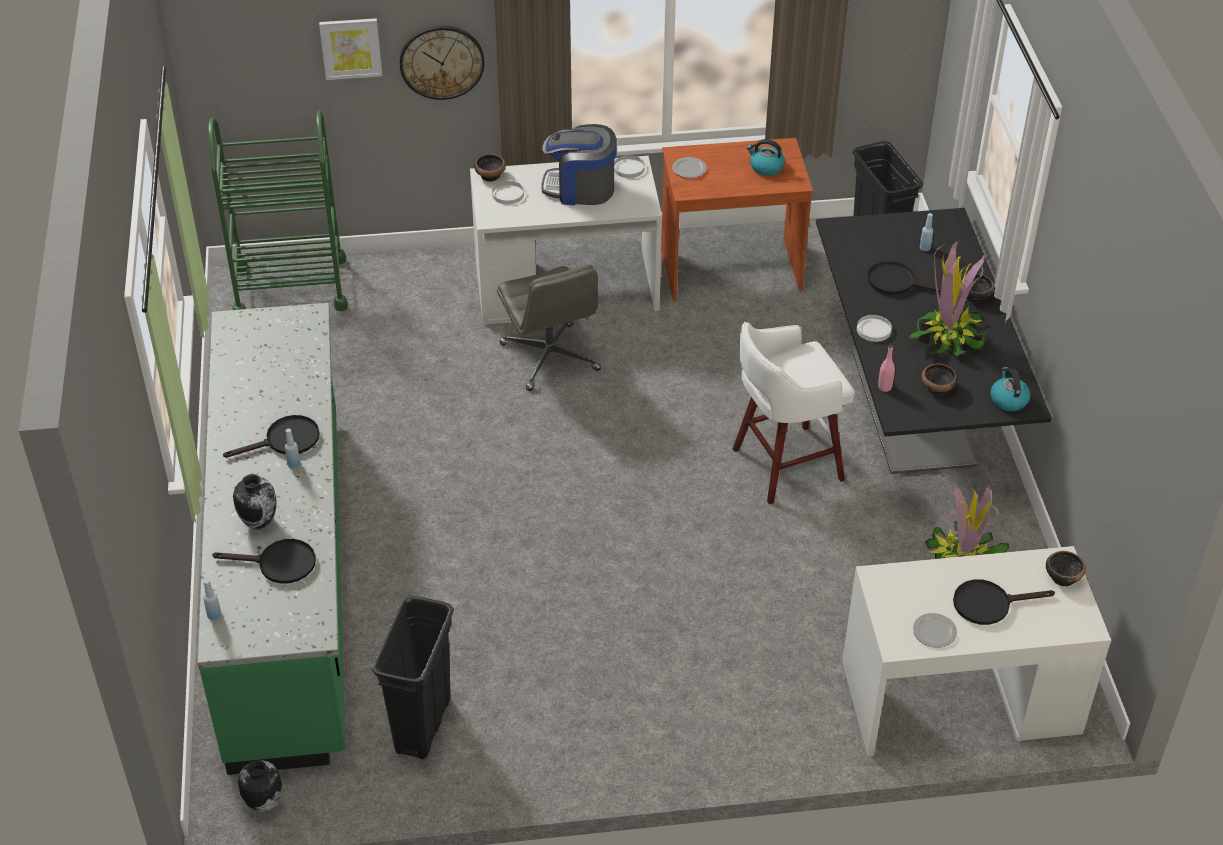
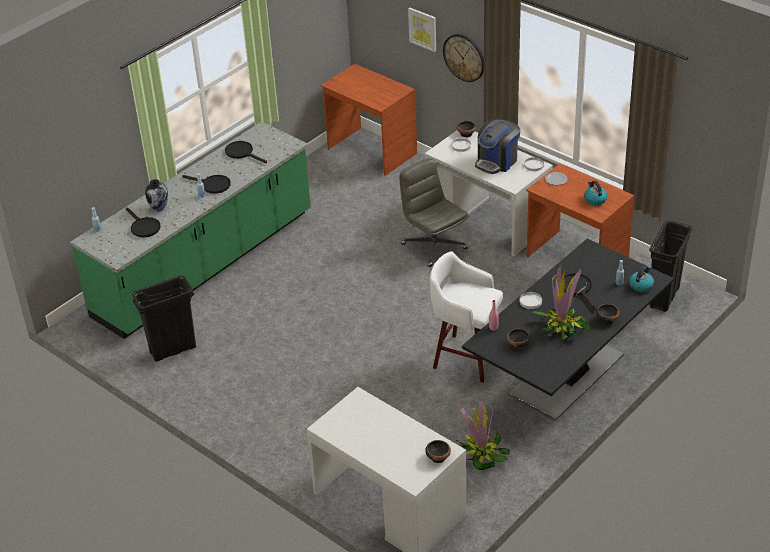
camera: 50 degrees right, 5 degrees down
(263, 804) = (85, 335): vase -> none
(290, 287) = (371, 151): green cart -> brown desk
(550, 358) = (433, 246): grey office chair -> grey office chair turned 120 degrees clockwise
(580, 188) = (497, 161): coffee machine -> coffee machine turned 105 degrees counterclockwise
(933, 632) = (345, 434): plate -> none
(989, 604) = (387, 442): black frying pan -> black frying pan (242, 153)
(1008, 400) = (543, 372): kettle -> kettle (641, 285)

